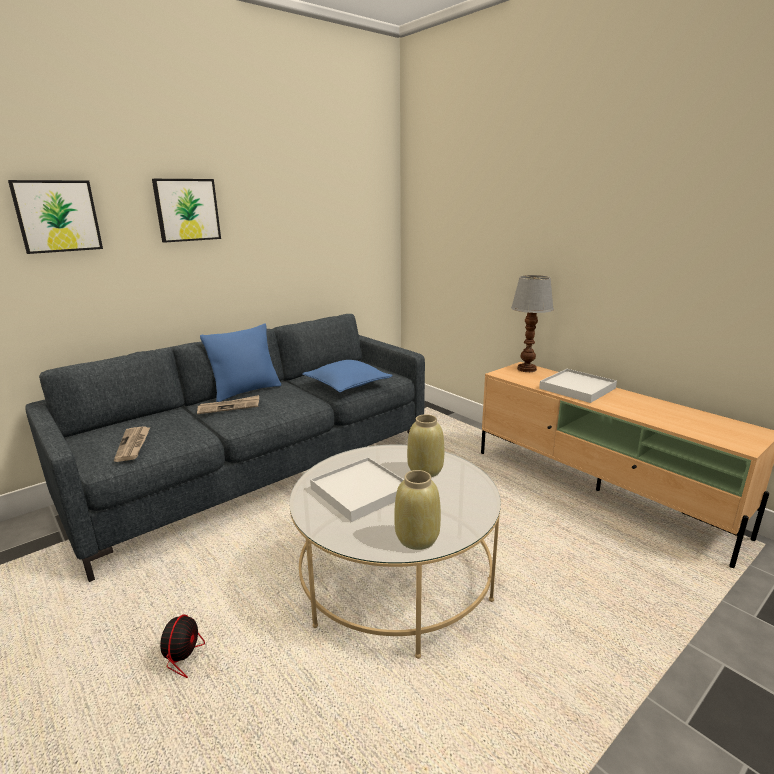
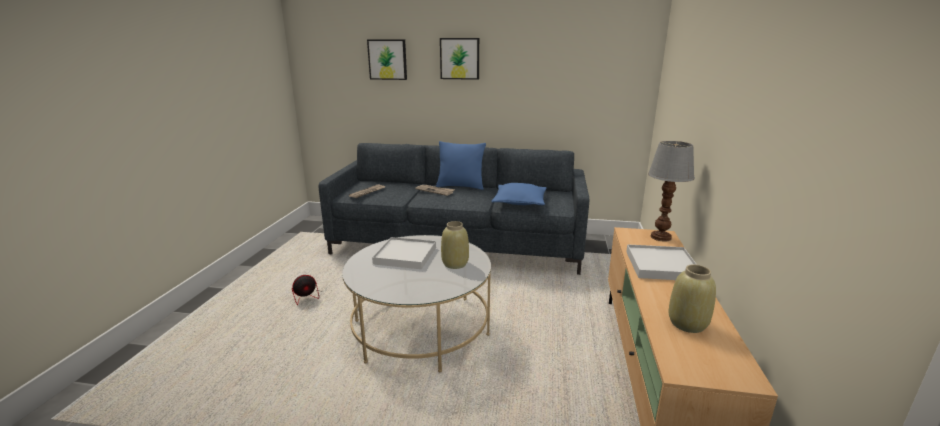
camera: 50 degrees right, 0 degrees up
(417, 539) = (377, 286): beige vase -> beige vase (687, 324)

